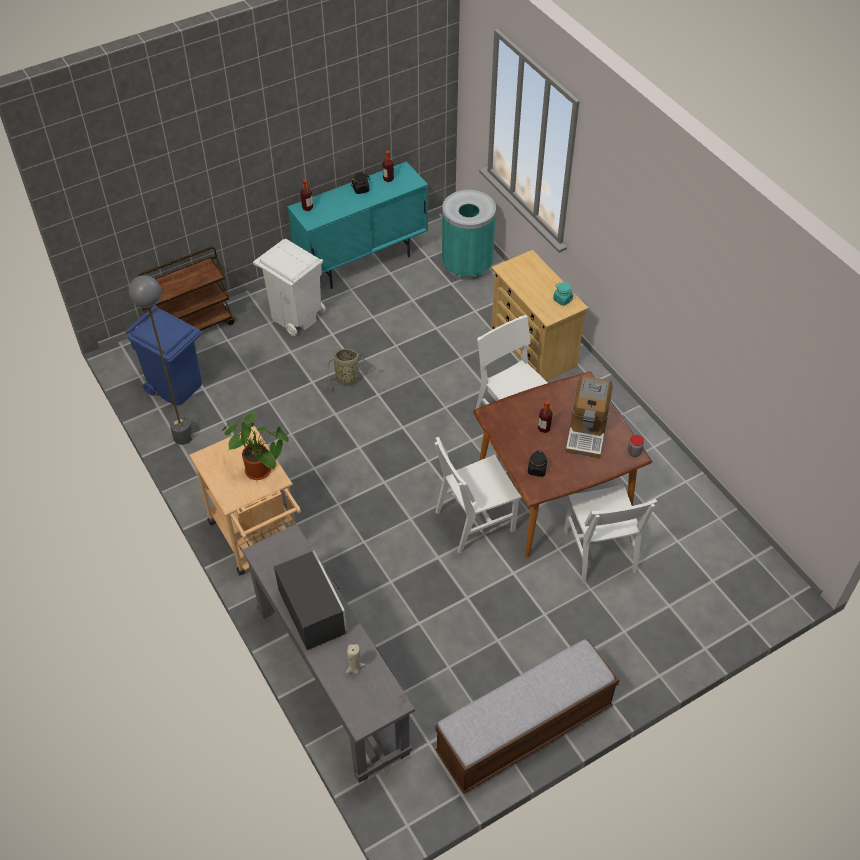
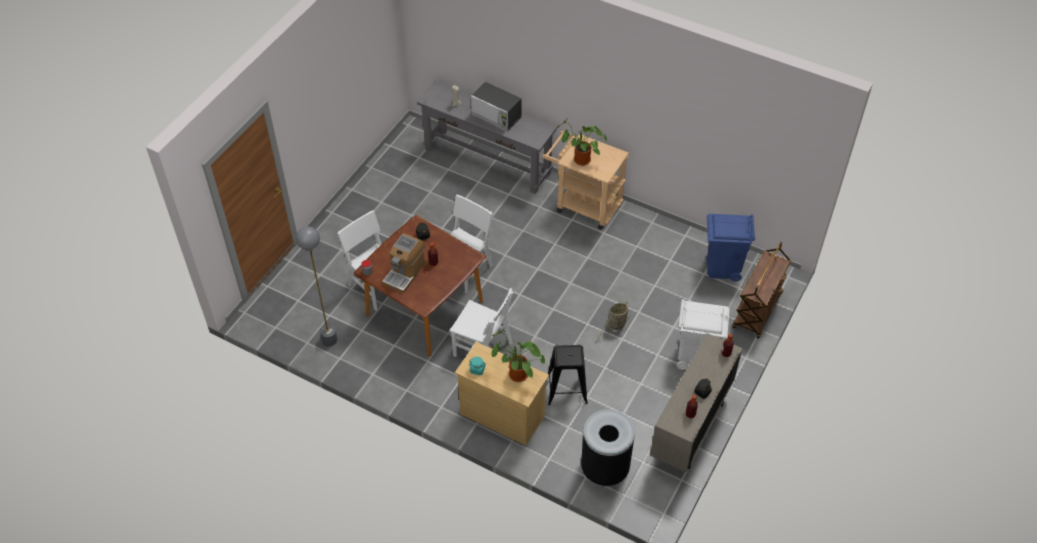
camera: 150 degrees right, 0 degrees up
(183, 437) = (684, 239): grey floor lamp -> grey floor lamp (329, 340)
(362, 262) = (690, 430): turquoise cabinet -> beige cabinet
(451, 342) = (566, 389): none -> black stool
(467, 266) = (604, 469): turquoise trash can -> black trash can
(524, 730) = (373, 181): bench -> none
(525, 279) = (516, 375): none -> potted plant
(587, 431) = (405, 273): coffee machine -> coffee machine turned 135 degrees counterclockwise

